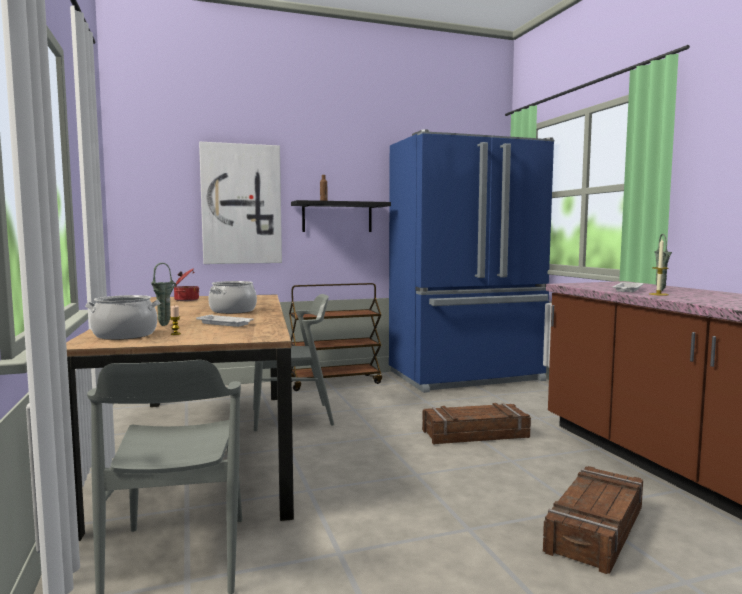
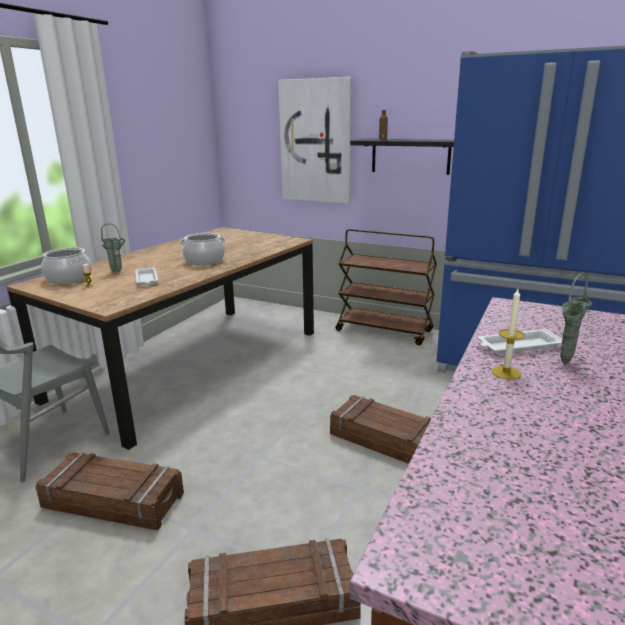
camera: 45 degrees right, 15 degrees up
(186, 300) = (229, 236): cooking pot -> none
(292, 417) = (287, 357): grey chair -> none
(366, 550) = (114, 500): none -> crate

